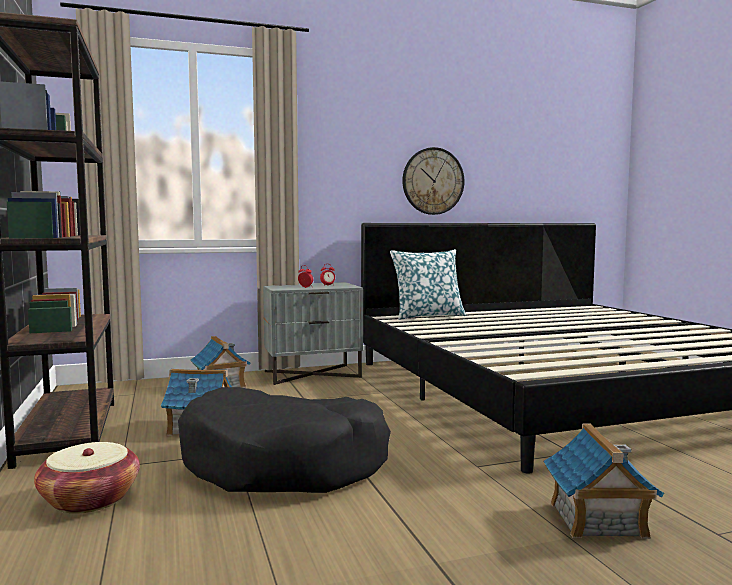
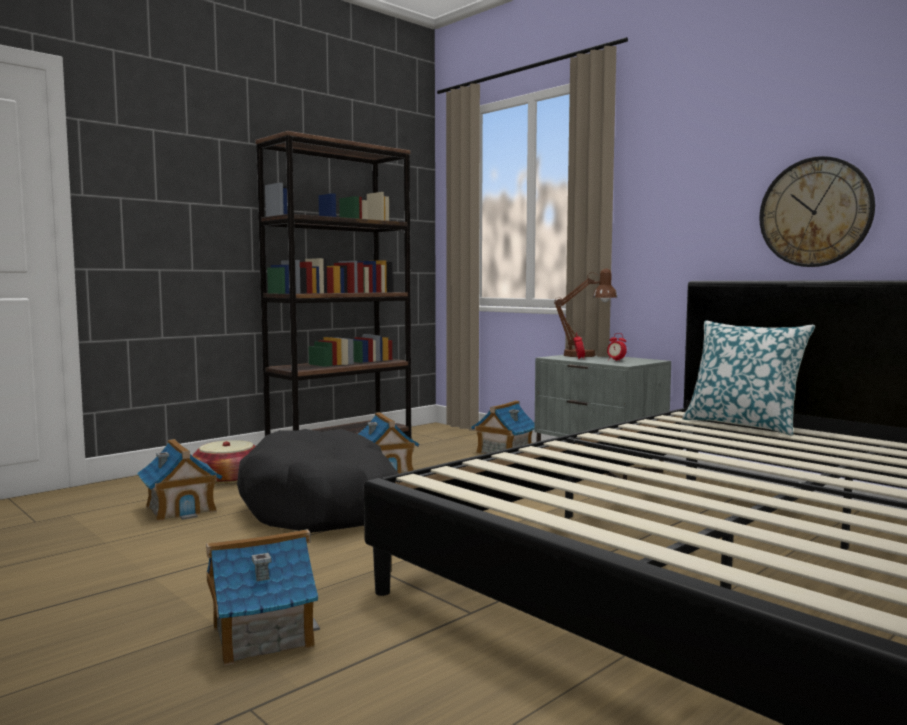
camera: 65 degrees right, 0 degrees up
(191, 536) = (181, 508): none -> toy house
(286, 285) = (586, 355): none -> brown table lamp

